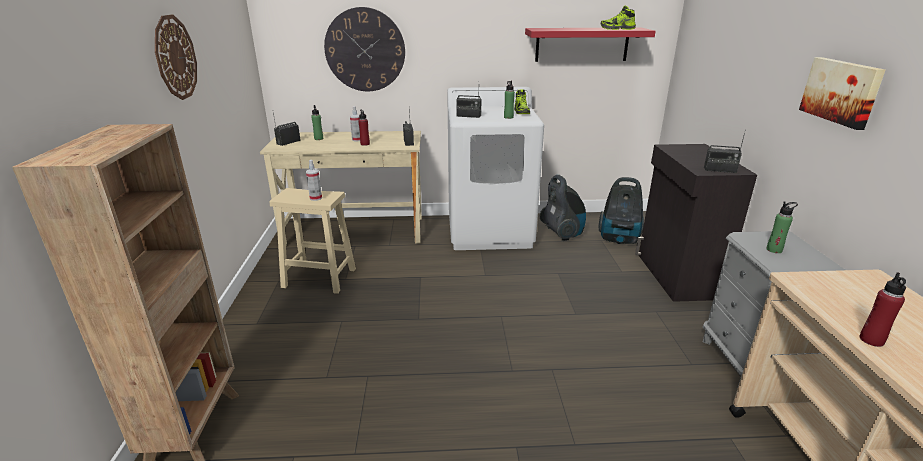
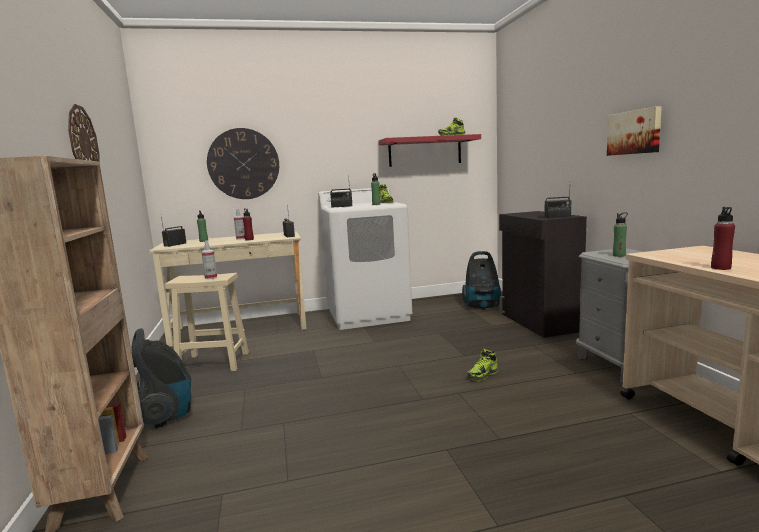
camera: 10 degrees left, 15 degrees down
(562, 233) = (432, 309): vacuum cleaner -> vacuum cleaner (167, 414)
(586, 348) = (482, 375): none -> shoe

